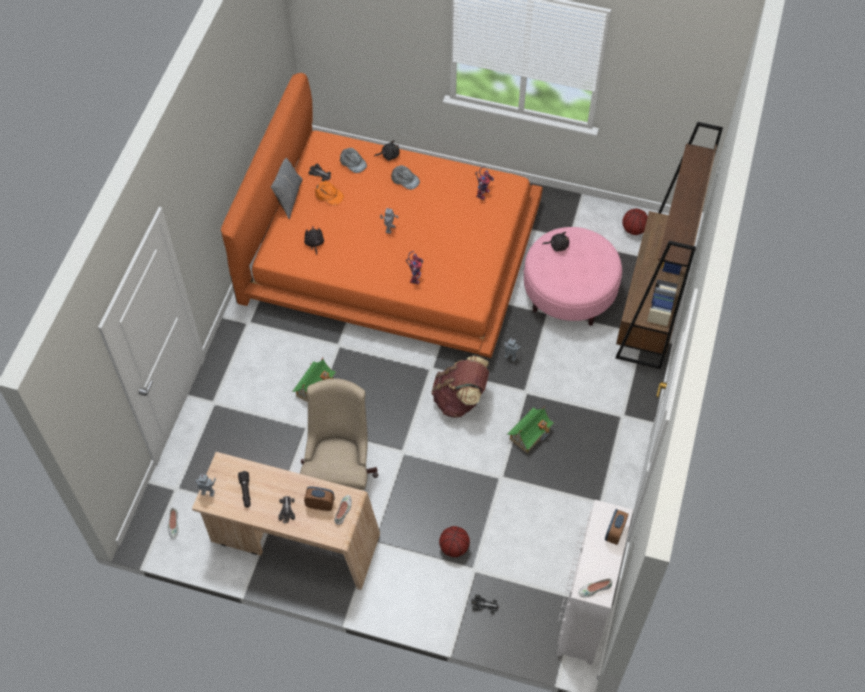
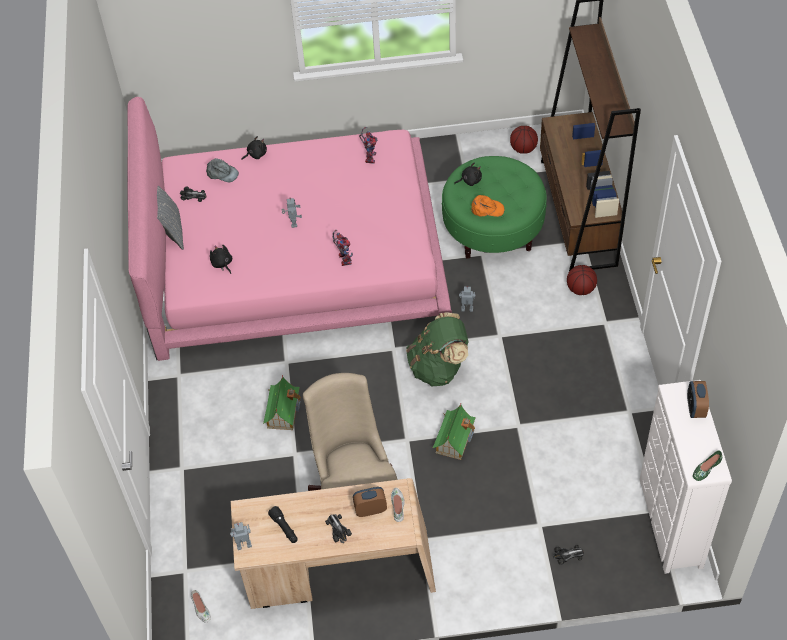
camera: 20 degrees left, 5 degrees down
(329, 195) = (213, 213): orange cap -> orange cap (487, 209)
(390, 252) = (293, 254): orange bed -> pink bed
(405, 179) = (284, 171): grey cap -> none
(454, 547) = (507, 512): basketball -> basketball (580, 289)
(460, 399) = (438, 367): brown backpack -> green backpack
(530, 433) = (525, 373): toy house -> toy house (454, 439)
(569, 294) = (492, 229): pink ottoman -> green ottoman
(594, 589) = (706, 468): white shoe -> green shoe

